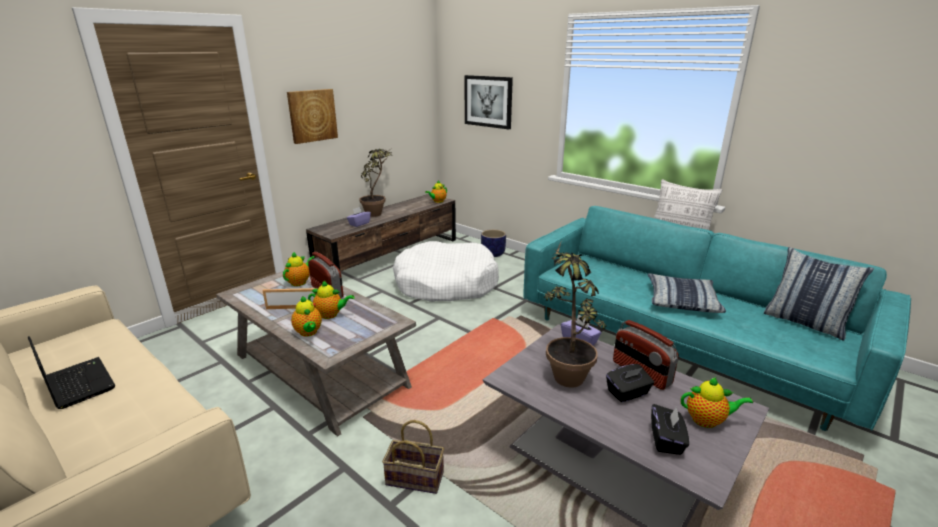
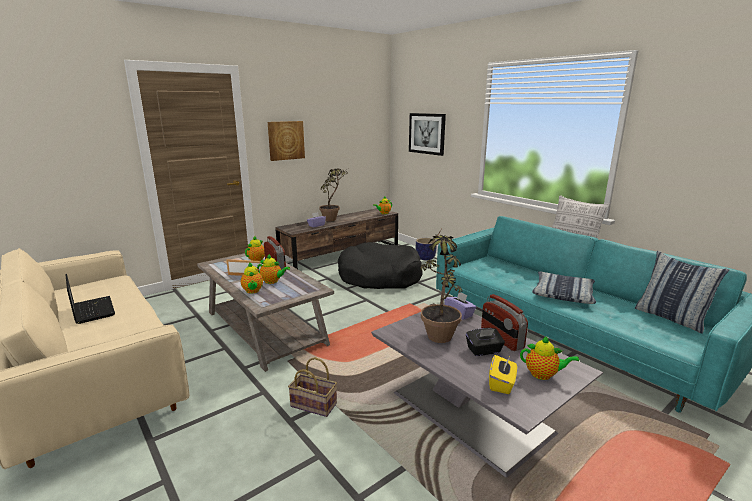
camera: 10 degrees right, 5 degrees down
(446, 284) = (379, 277): white dog bed -> black dog bed
(666, 440) = (501, 384): black tissue box -> yellow tissue box

